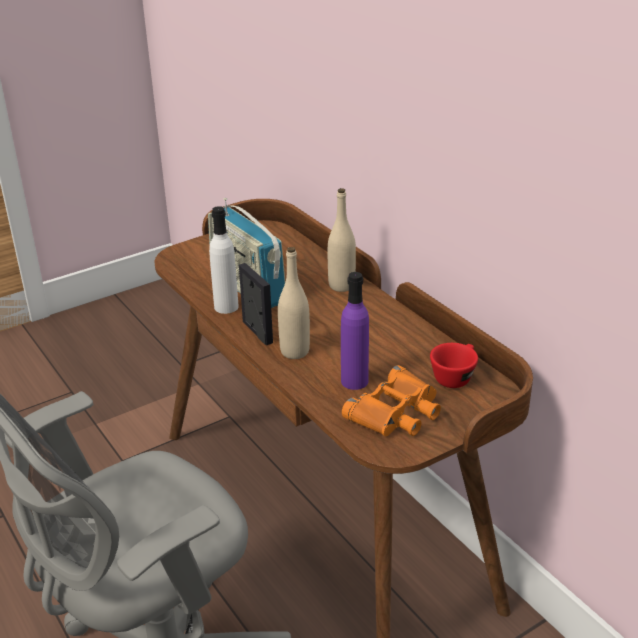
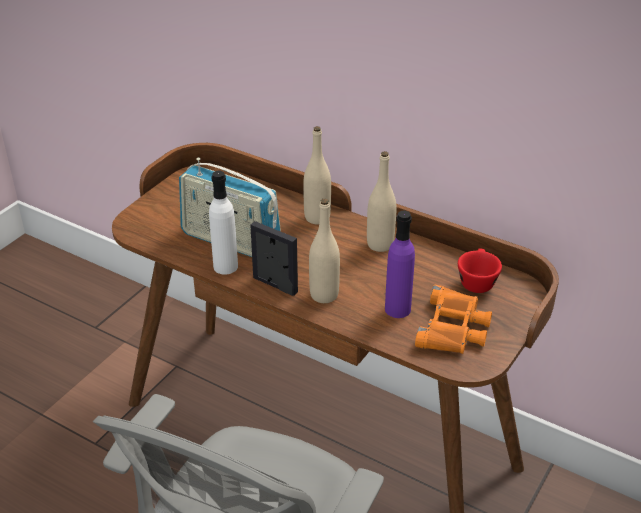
camera: 25 degrees left, 5 degrees up
(383, 322) = (380, 244): none -> beige bottle

